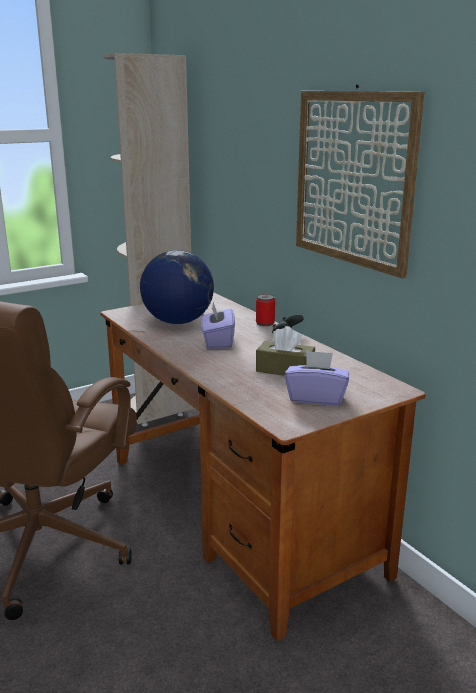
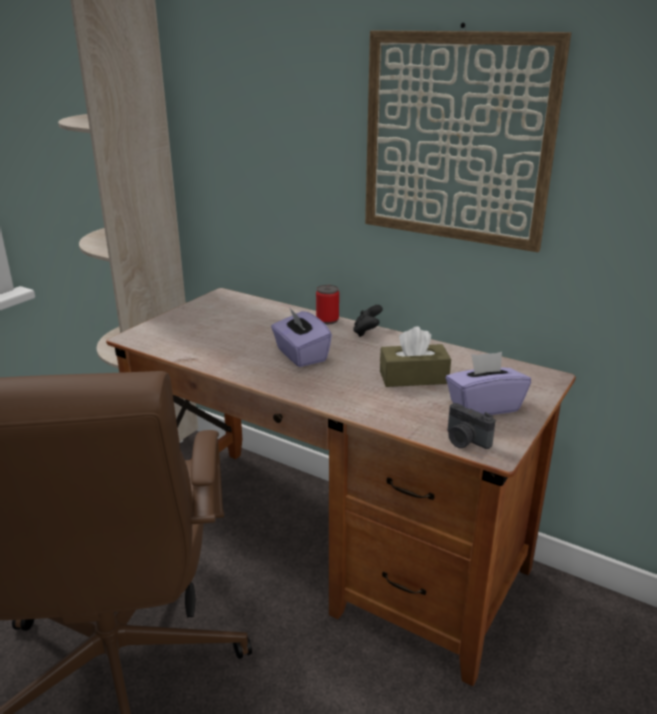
camera: 25 degrees left, 5 degrees up
(178, 322) = (224, 337): globe -> none
(273, 415) = (465, 441): none -> camera

